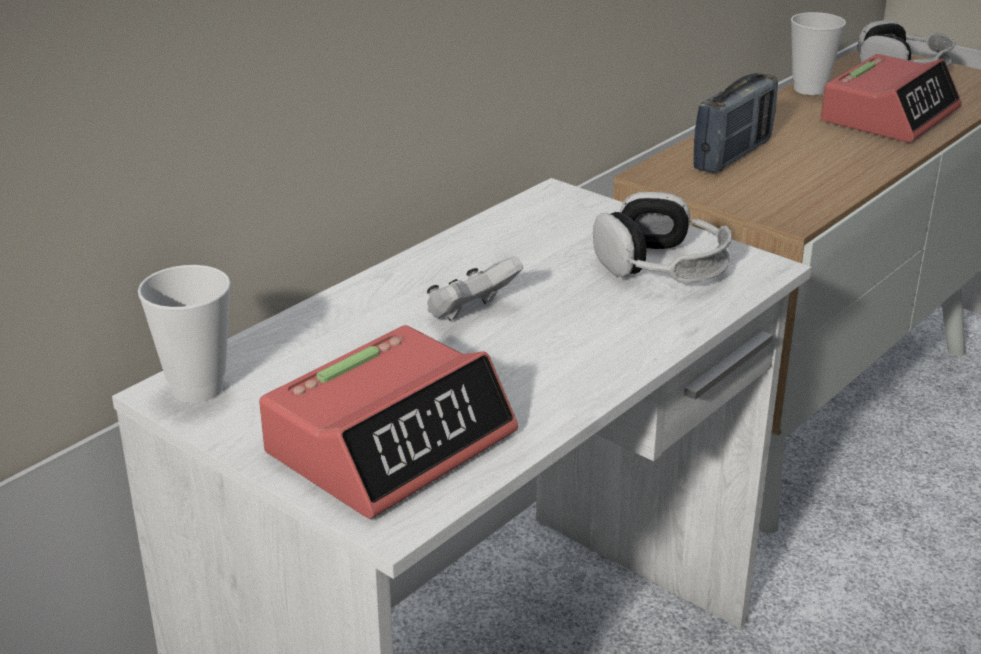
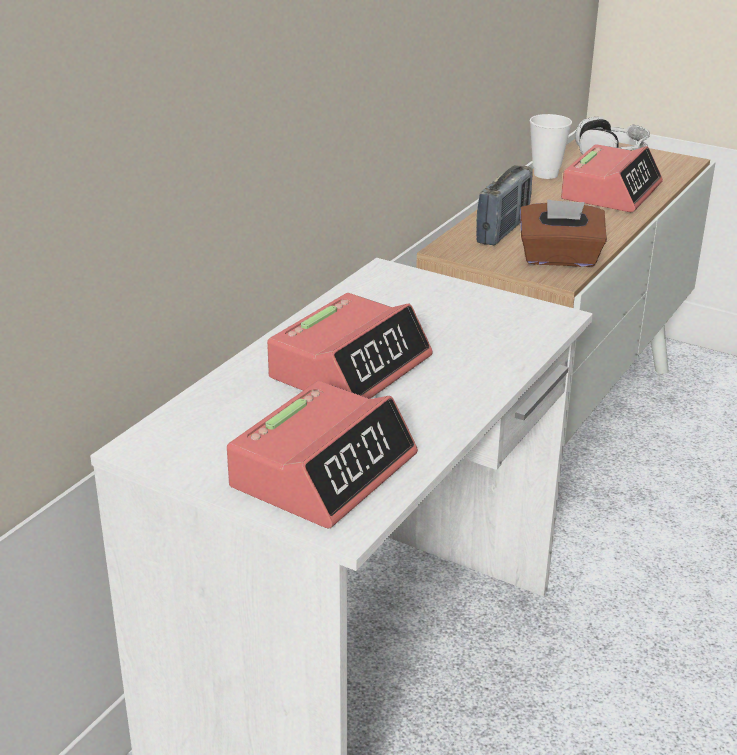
camera: 10 degrees left, 0 degrees up
(197, 388) = (157, 443): cup -> none
(471, 313) = (351, 367): white game controller -> alarm clock
(662, 266) = (483, 321): headphones -> none
(796, 195) = (559, 258): none -> brown tissue box

